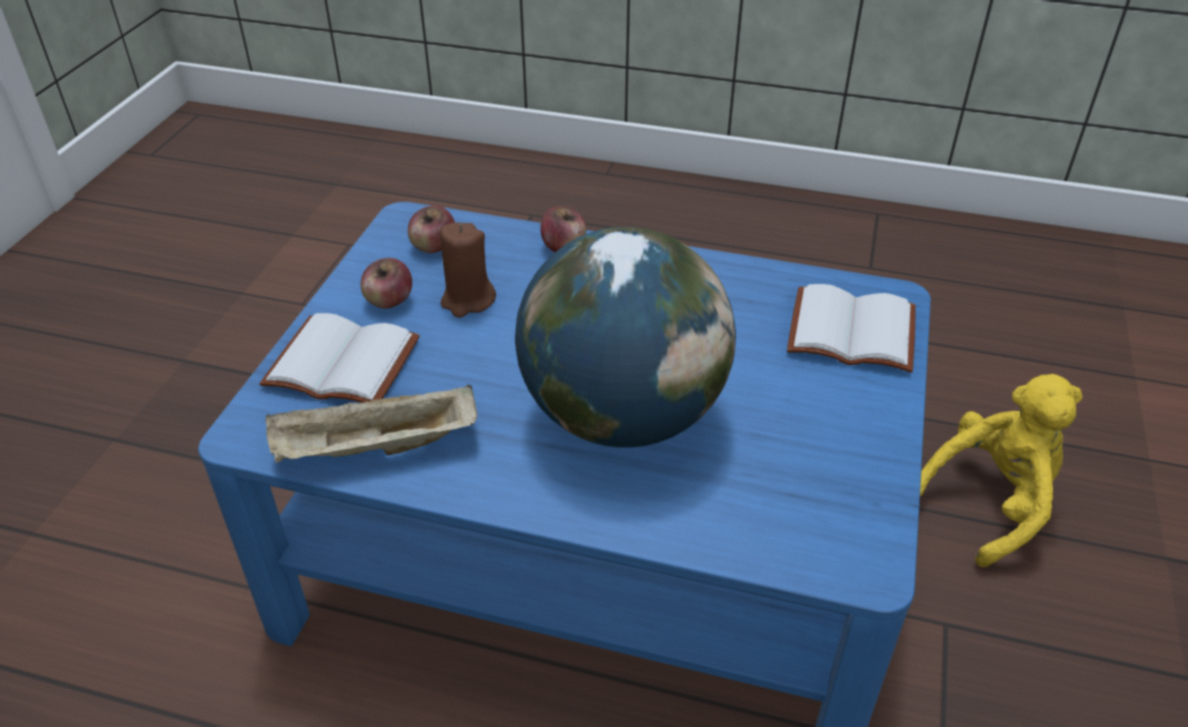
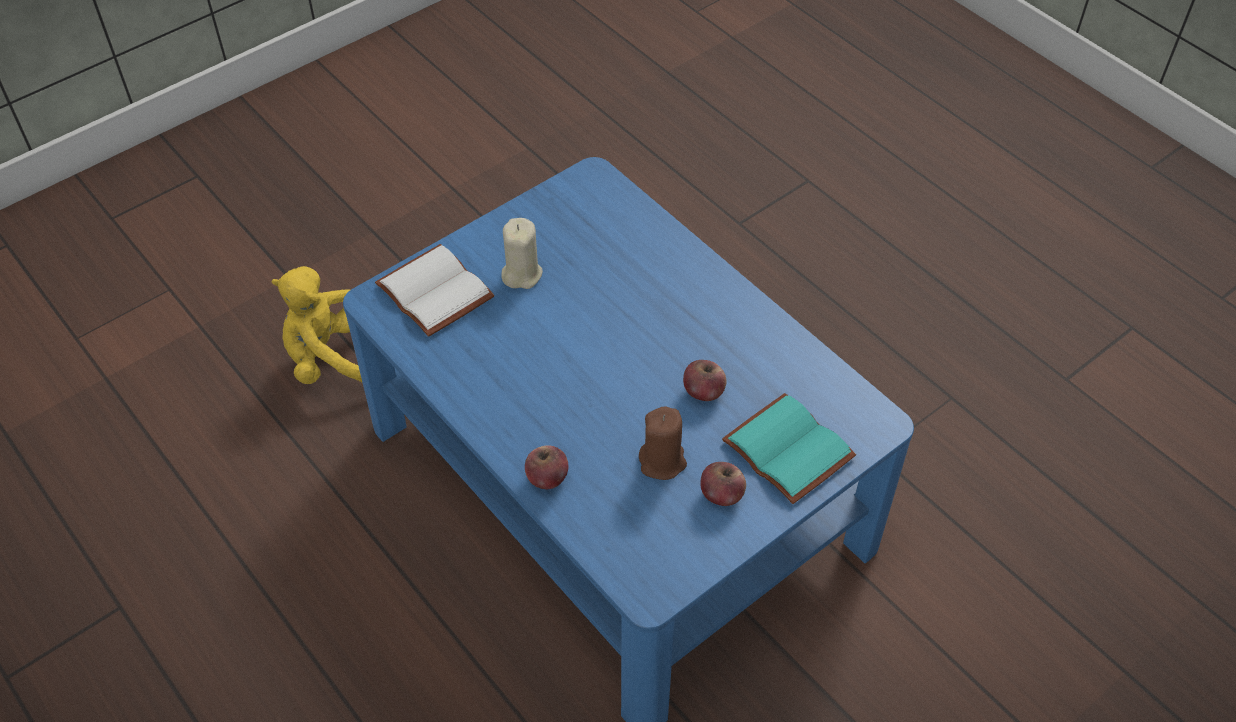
camera: 145 degrees left, 10 degrees up
(346, 361) = (784, 450): white book -> turquoise book
(375, 449) = (800, 368): beige tray -> none
(433, 247) = (649, 539): apple -> apple (703, 391)
(621, 416) = (636, 312): globe -> none
(791, 393) = (521, 274): none -> beige candle

